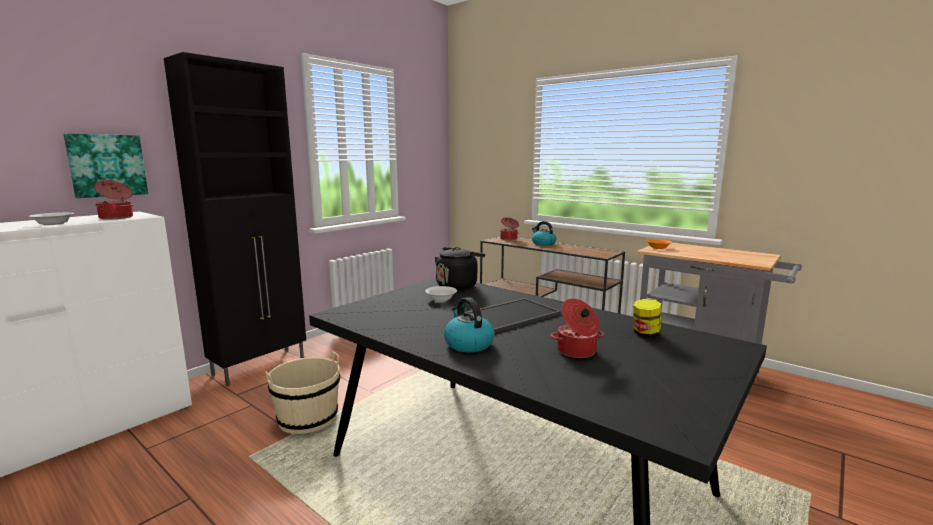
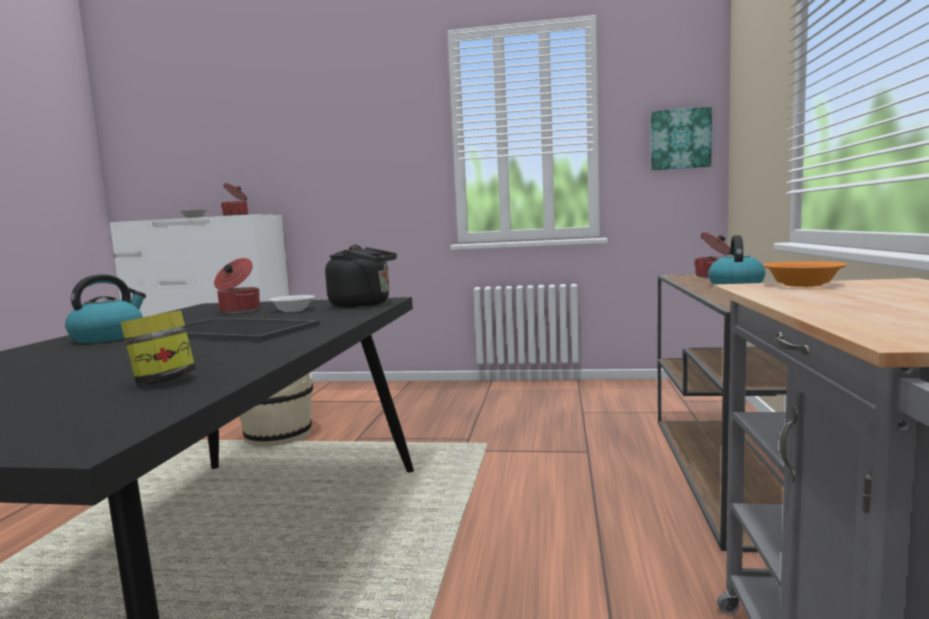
camera: 60 degrees right, 5 degrees down
(107, 165) = (262, 175): picture -> picture (679, 139)
(261, 366) = (365, 388): black cabinet -> none
(576, 351) = (69, 366): cooking pot -> cooking pot (239, 311)

